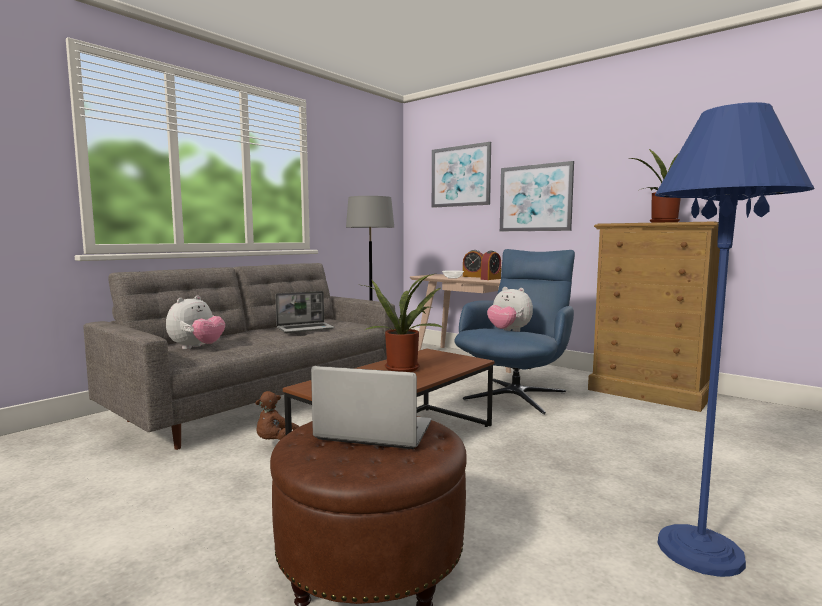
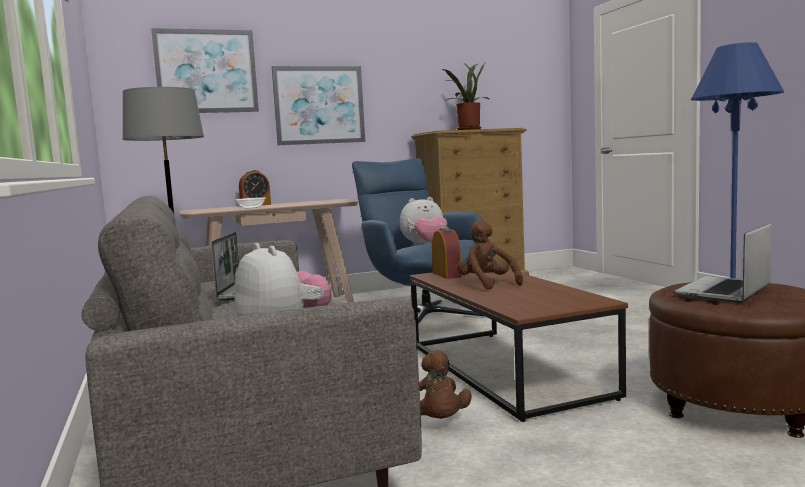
camera: 60 degrees left, 0 degrees up
(403, 368) = (487, 284): potted plant -> brown plush toy
(490, 279) = (295, 203): alarm clock -> alarm clock (447, 275)

